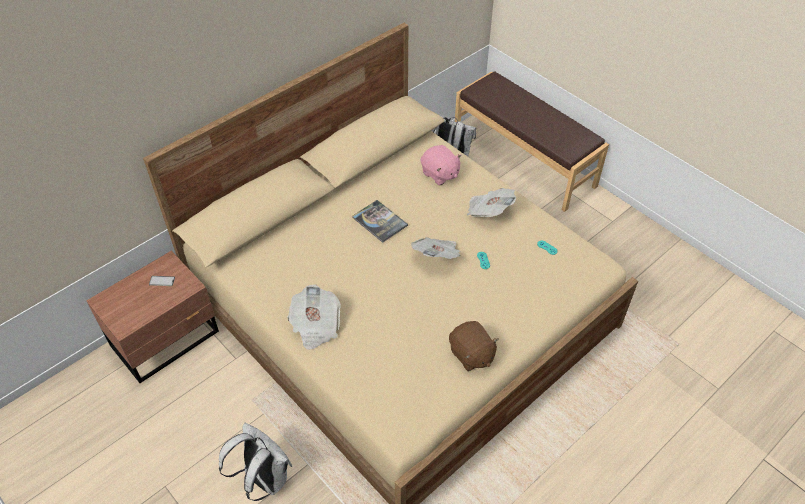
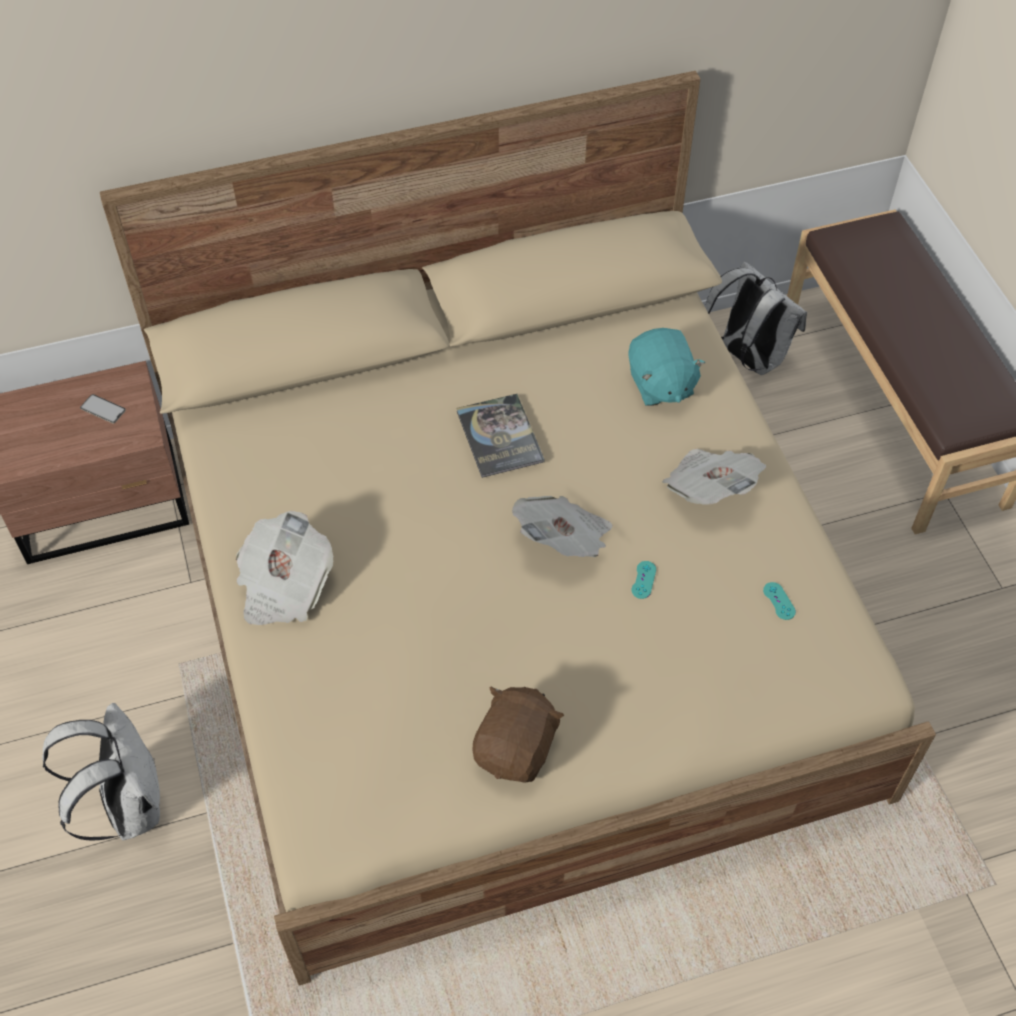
camera: 25 degrees right, 5 degrees up
(440, 174) = (660, 384): pink plush toy -> turquoise plush toy
(471, 355) = (517, 749): brown plush toy -> brown plush toy turned 150 degrees counterclockwise

